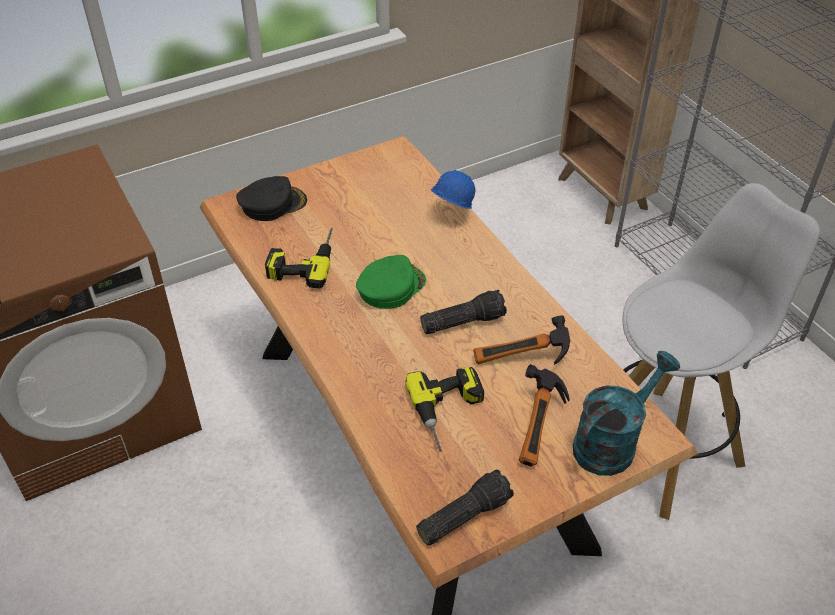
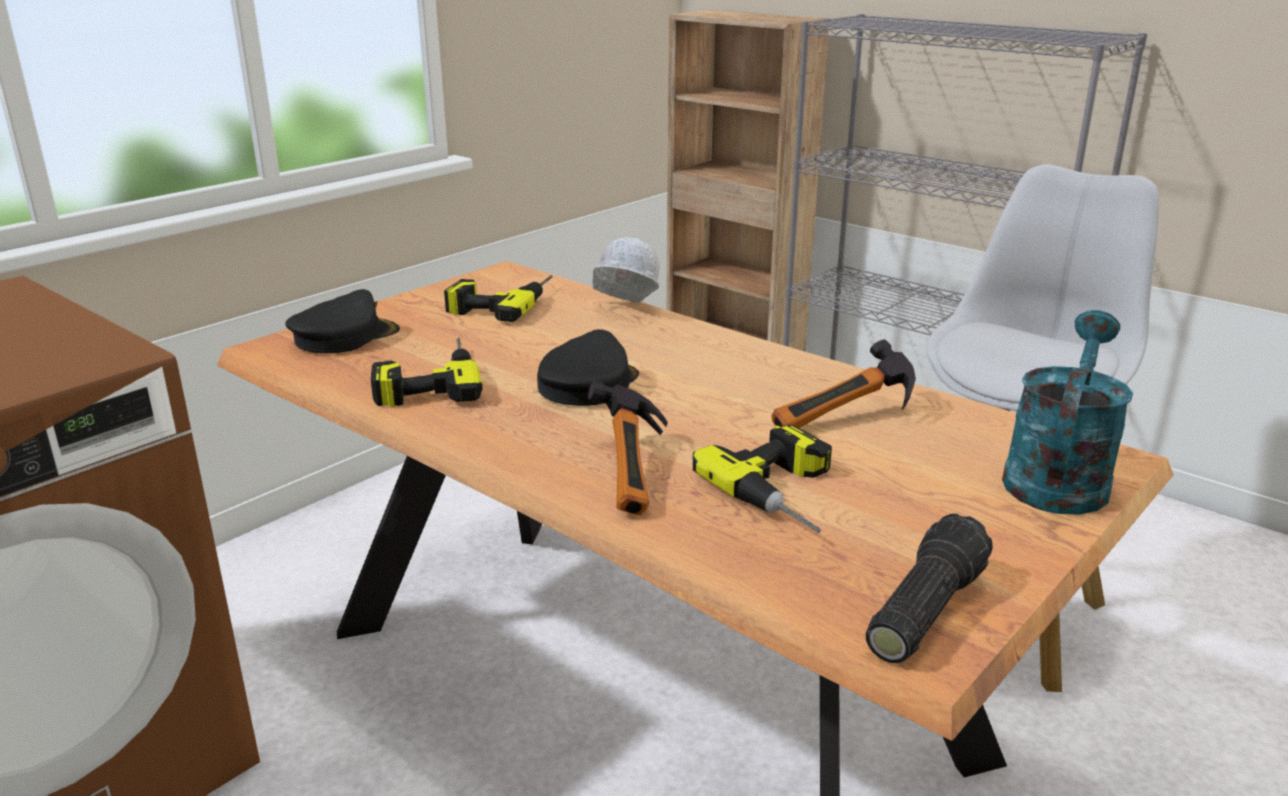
camera: 20 degrees left, 20 degrees down
(379, 186) = (502, 302): none -> power drill
(390, 287) = (587, 384): green cap -> black cap
(450, 214) = (624, 311): blue hard hat -> white hard hat
(462, 321) = (724, 398): flashlight -> none
(542, 429) = (945, 482): hammer -> hammer (637, 473)

